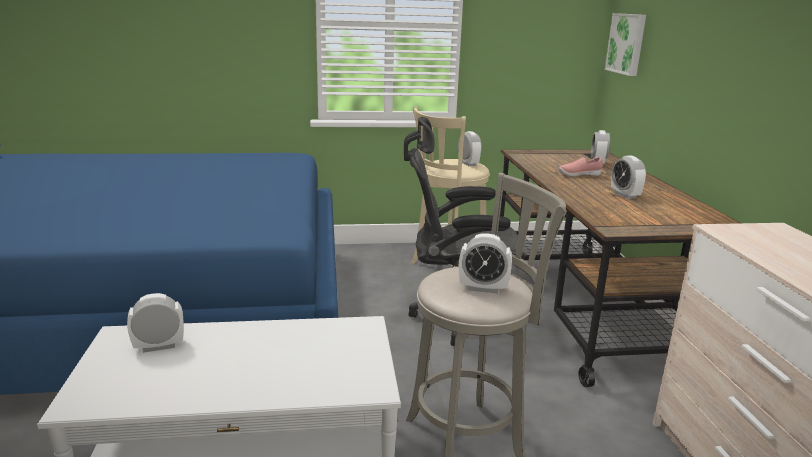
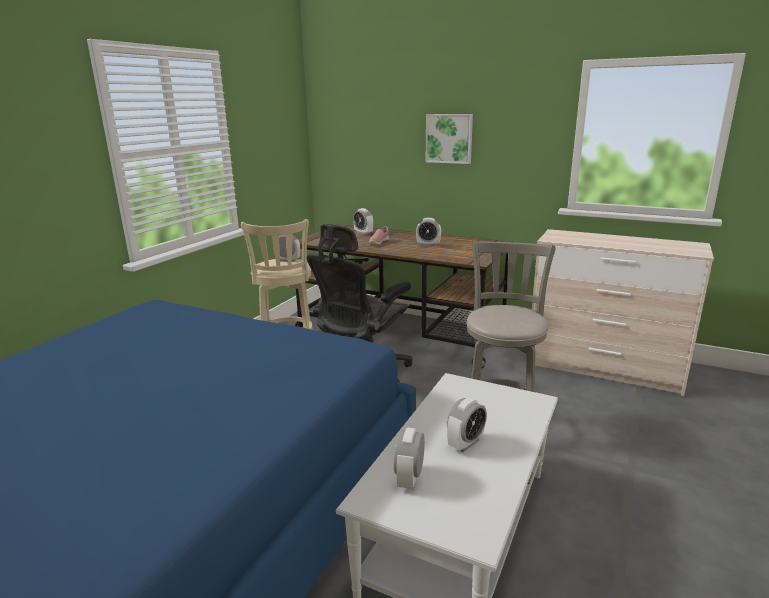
camera: 55 degrees left, 0 degrees up
(483, 288) = (516, 315): alarm clock -> alarm clock (465, 443)
(627, 43) = (339, 143): picture -> picture (449, 138)

